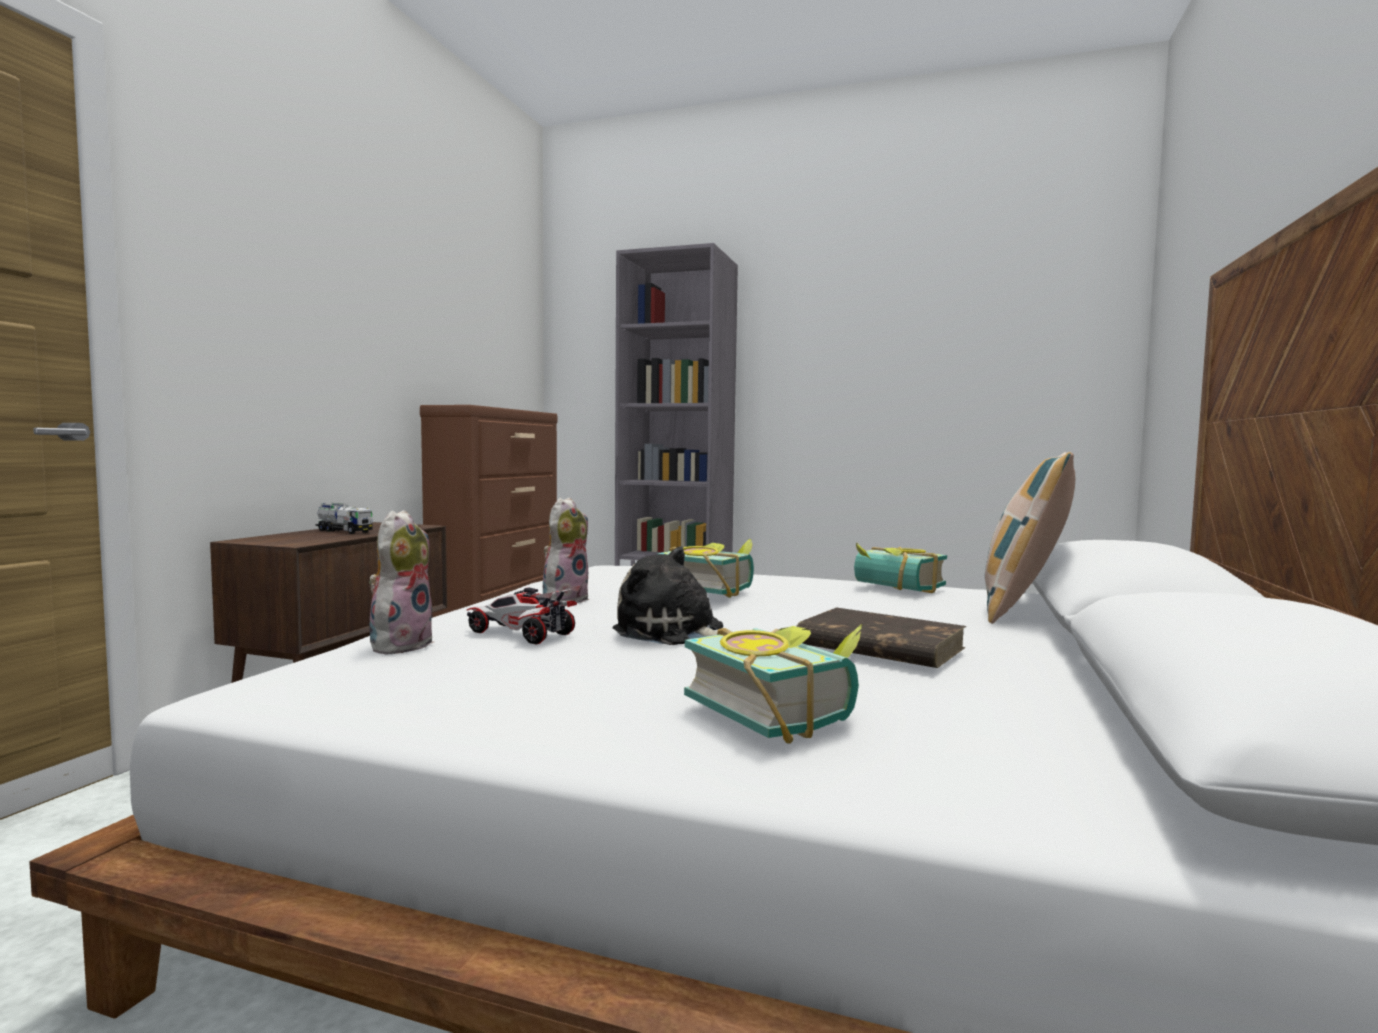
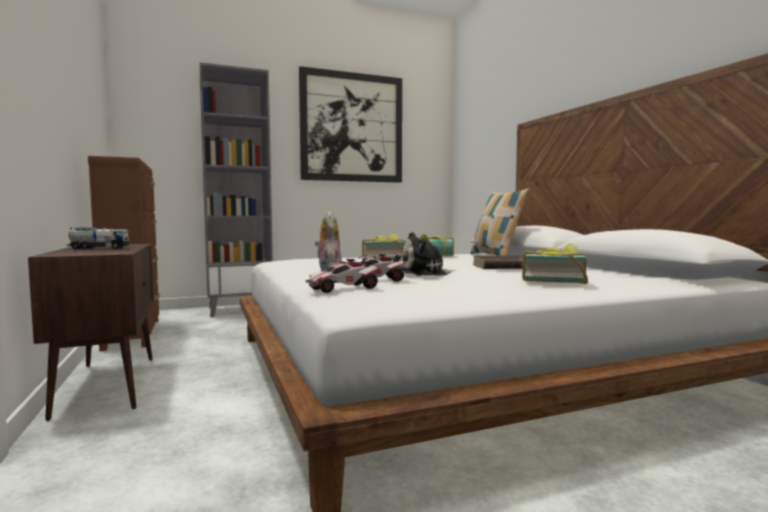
camera: 40 degrees left, 0 degrees up
(400, 645) = (344, 289): plush toy -> toy car
(900, 318) = (352, 128): none -> picture

